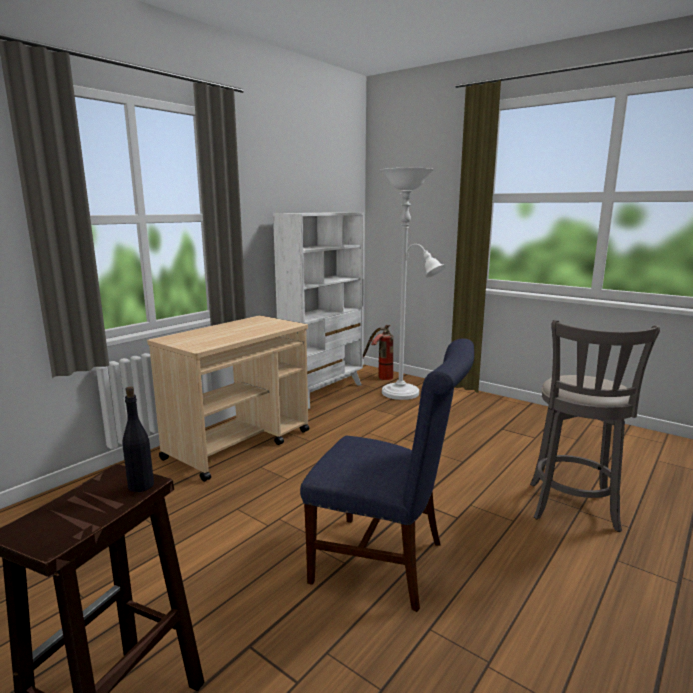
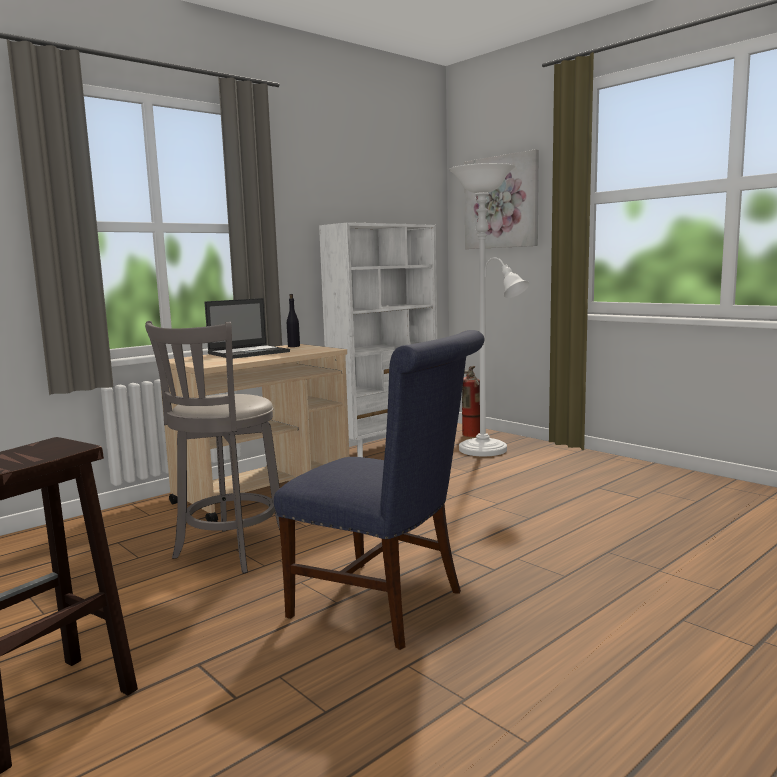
camera: 10 degrees right, 5 degrees down
(141, 485) = (67, 448): black bottle -> black bottle (293, 346)
(226, 329) = (249, 353): none -> laptop
(413, 194) = (502, 202): none -> picture
(572, 509) = (650, 568): grey stool -> grey stool (229, 552)

